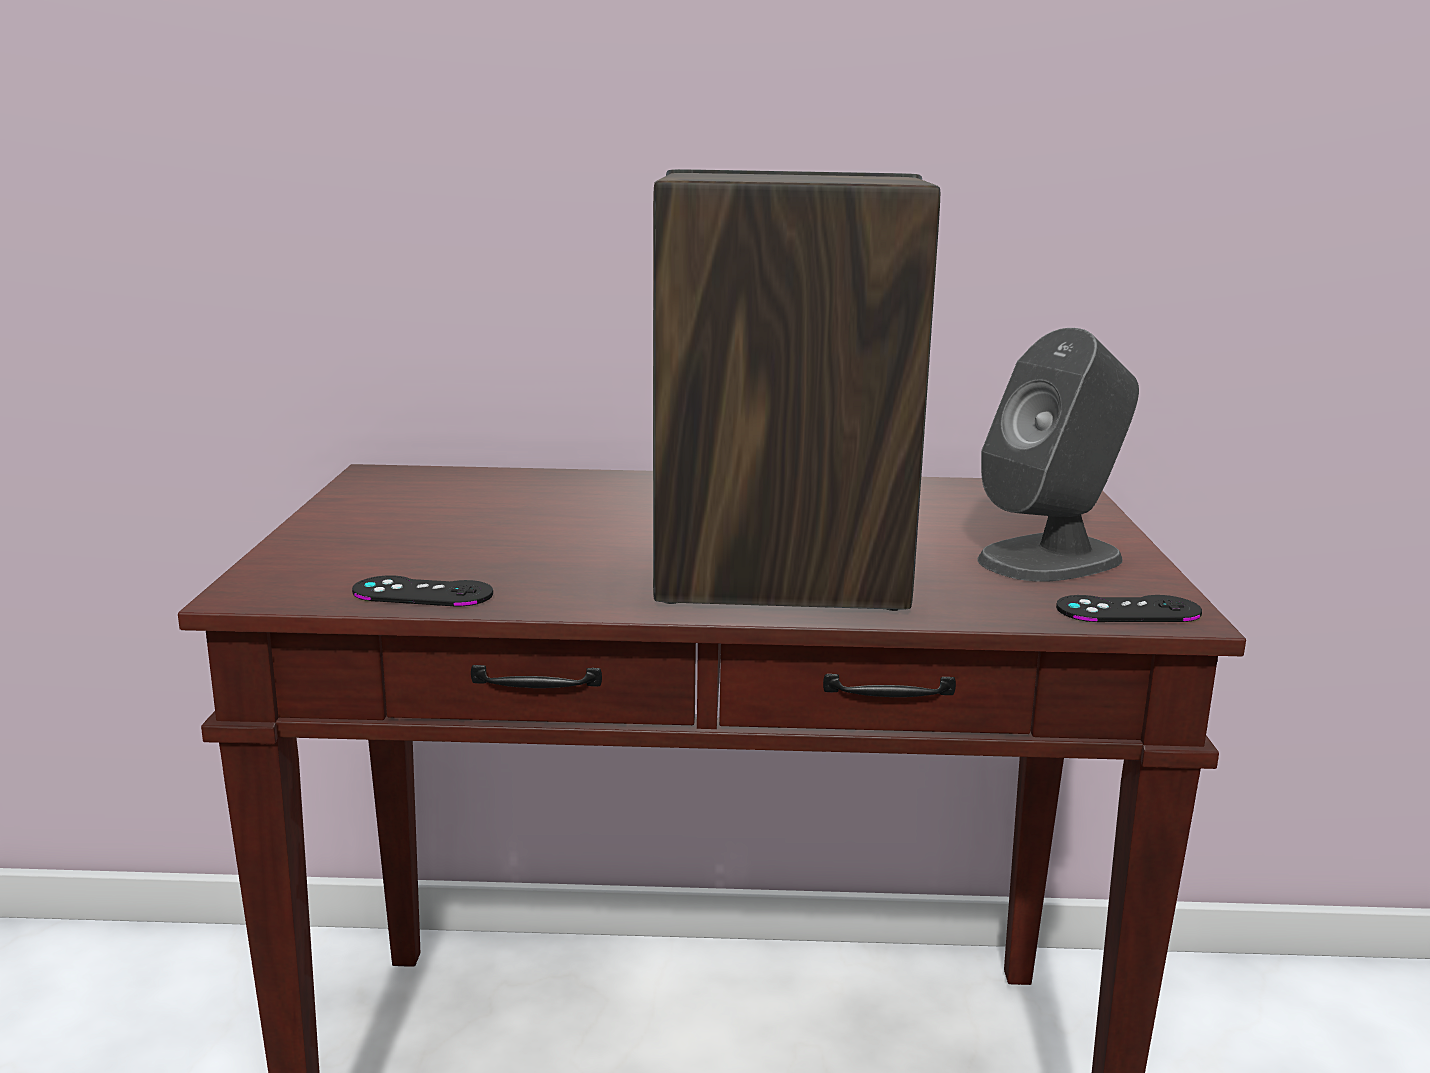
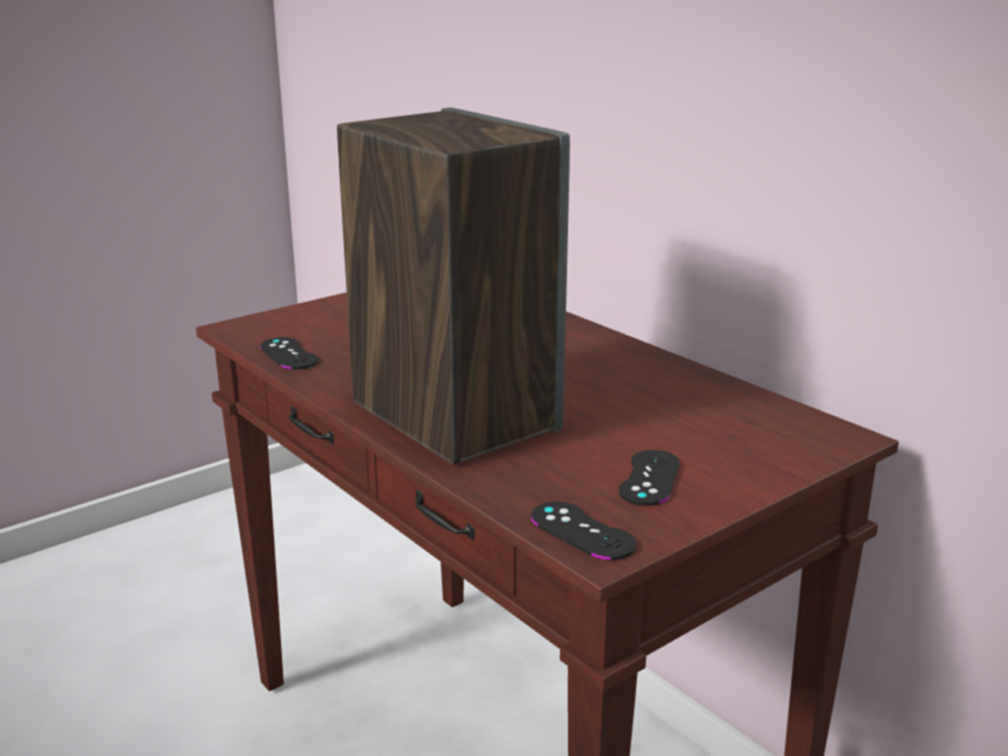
camera: 50 degrees right, 5 degrees up
(1051, 559) = (649, 478): grey speaker -> black game controller

